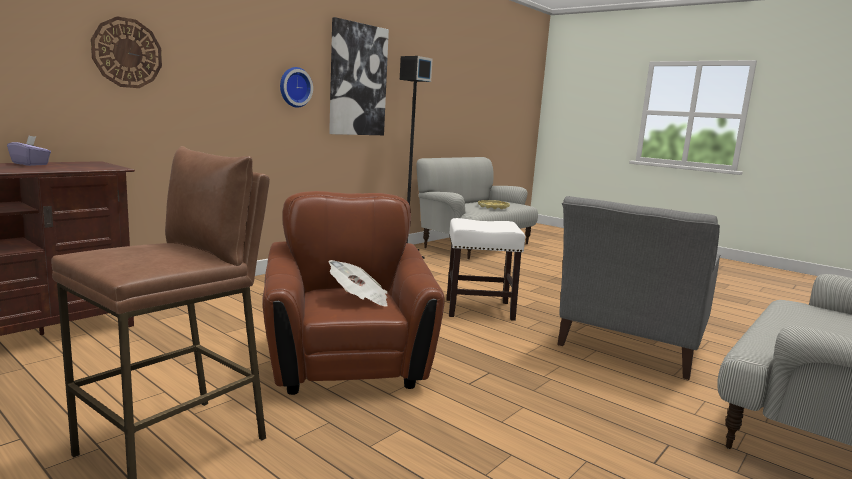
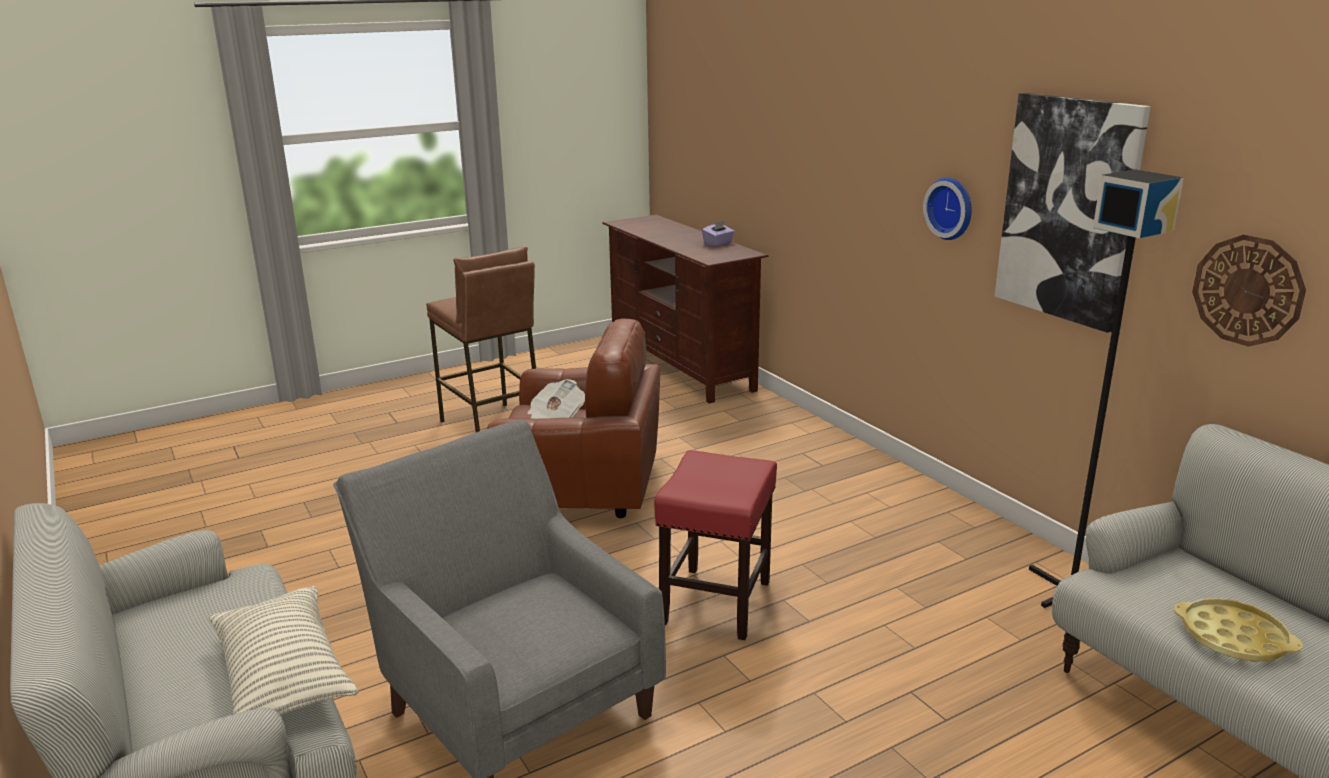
camera: 110 degrees right, 10 degrees up
(127, 53) = (796, 152): wall clock -> wall clock (1247, 290)
(478, 309) = (716, 601): white stool -> red stool
(787, 313) = (283, 676): none -> pillow

